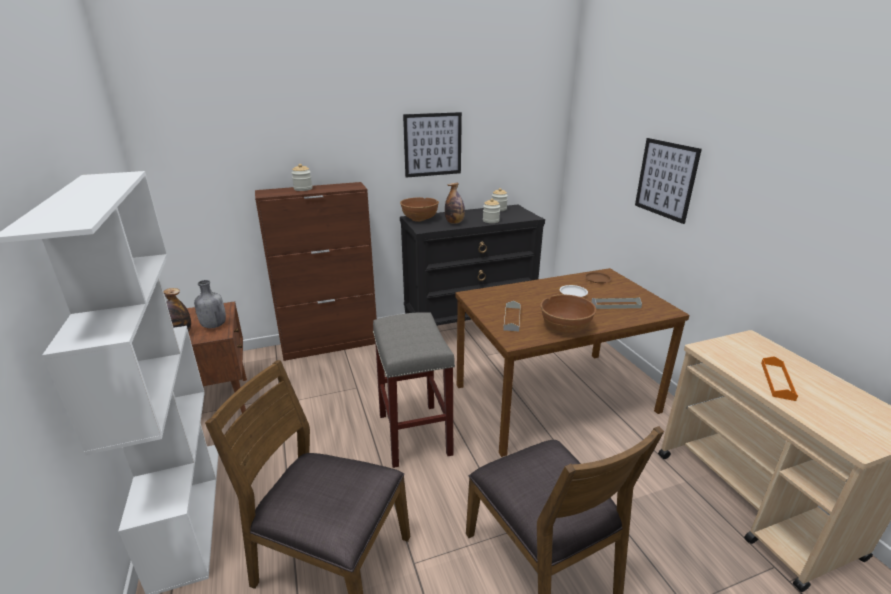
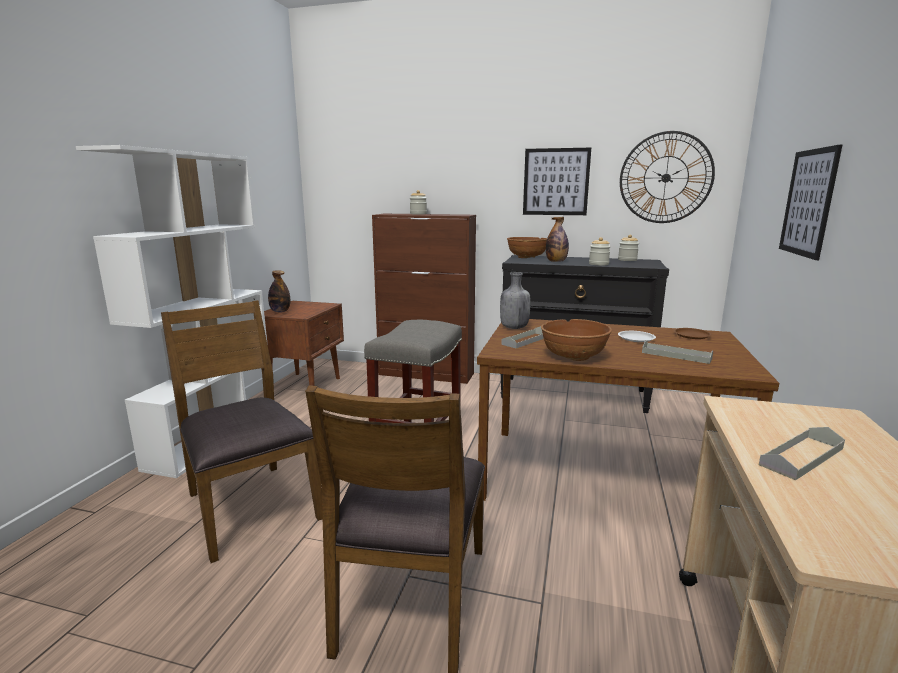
camera: 35 degrees right, 10 degrees down
(213, 325) = (306, 311): grey bottle -> grey bottle (513, 327)
(518, 137) = (665, 178): none -> wall clock
(777, 381) = (801, 456): orange tray -> grey tray

